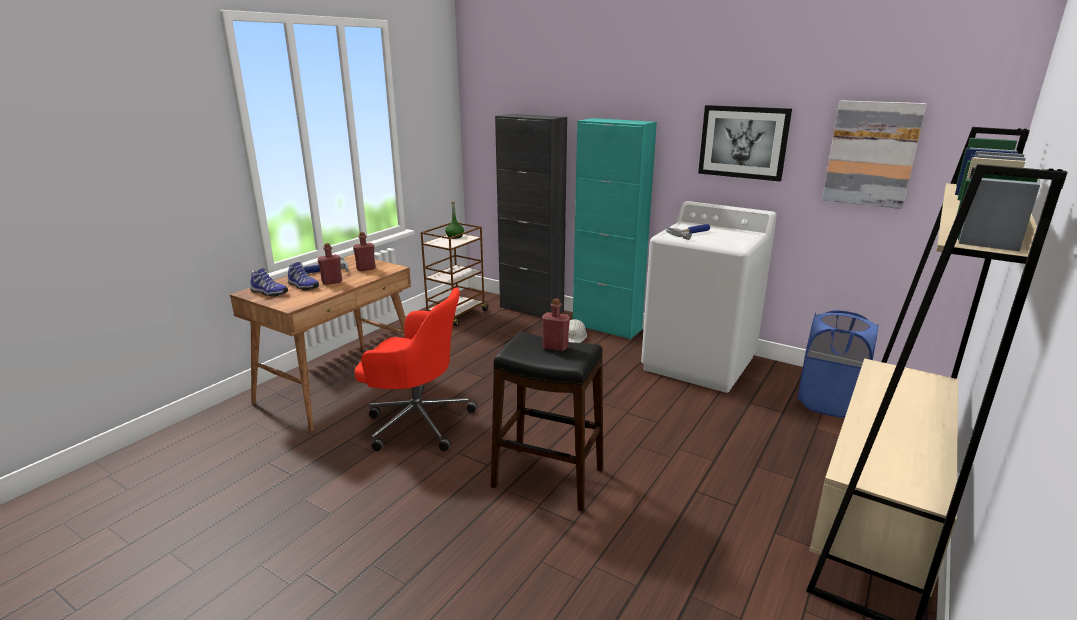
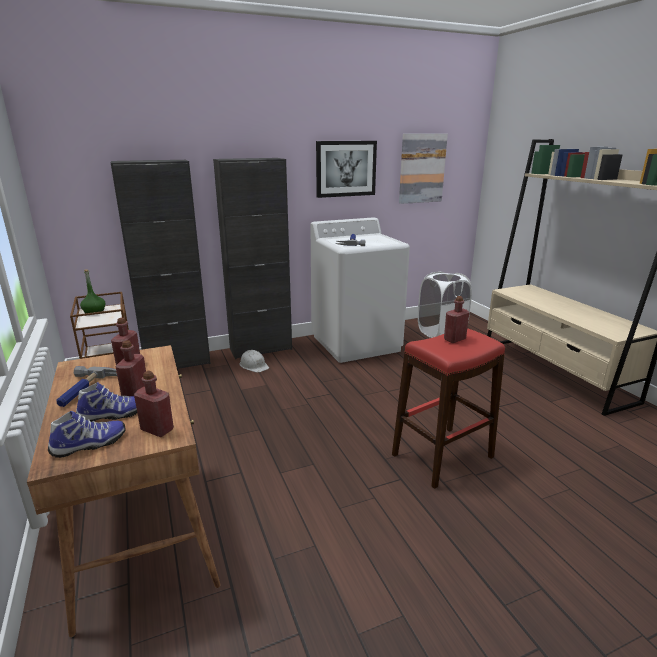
camera: 55 degrees left, 0 degrees up
(295, 300) = (157, 430): none -> red bottle
(417, 421) = (290, 495): red office chair -> none
(548, 478) = (442, 455): black stool -> red stool
(607, 327) = (261, 349): turquoise cabinet -> black cabinet
(828, 403) = (441, 332): blue laundry basket -> white laundry basket

